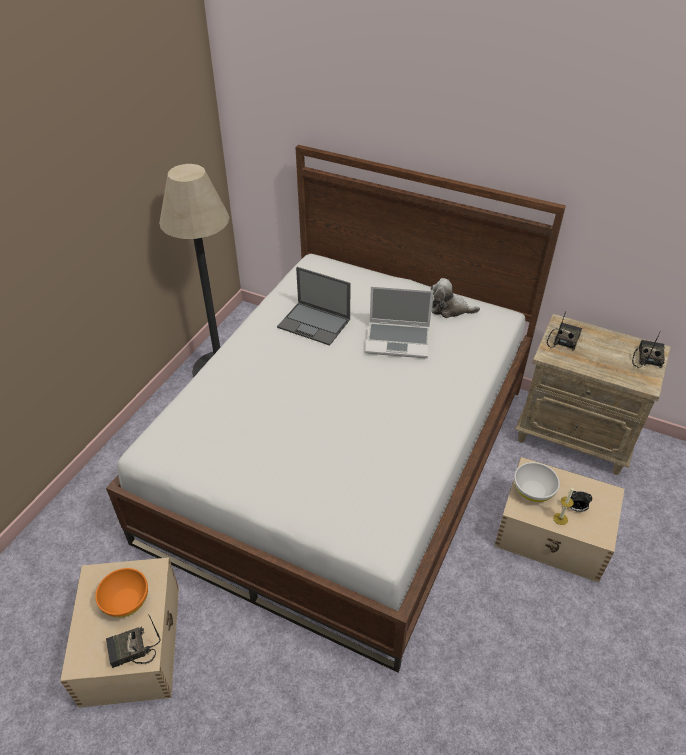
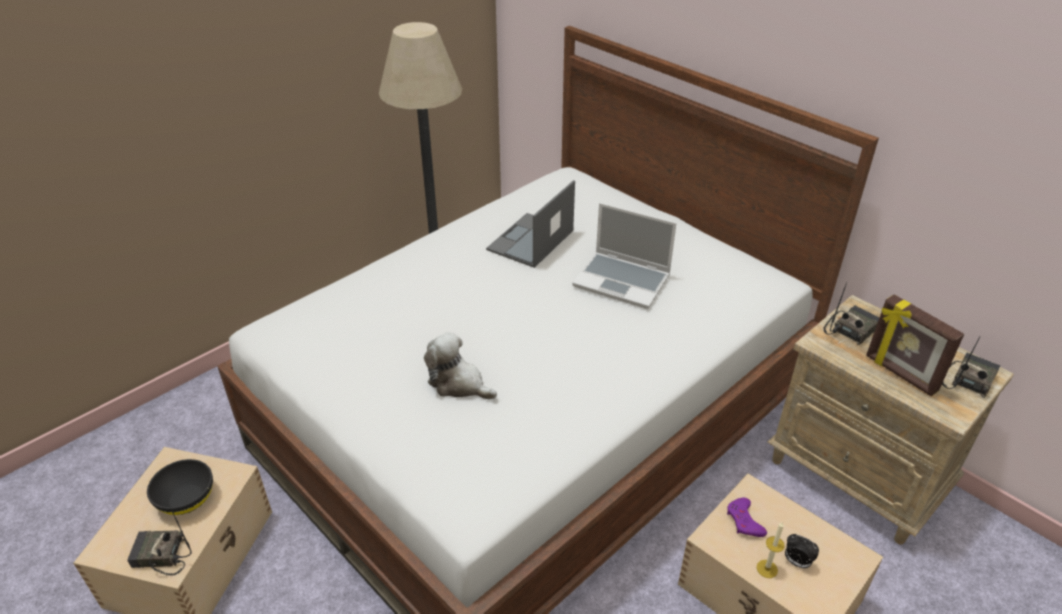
camera: 20 degrees right, 5 degrees down
(126, 600) = (186, 499): orange bowl -> black bowl
(315, 323) = (530, 241): laptop -> laptop turned 75 degrees clockwise
(450, 309) = (710, 260): plush toy -> plush toy (458, 383)
(533, 491) = (744, 521): white bowl -> purple game controller
(606, 364) = (900, 374): none -> picture frame

